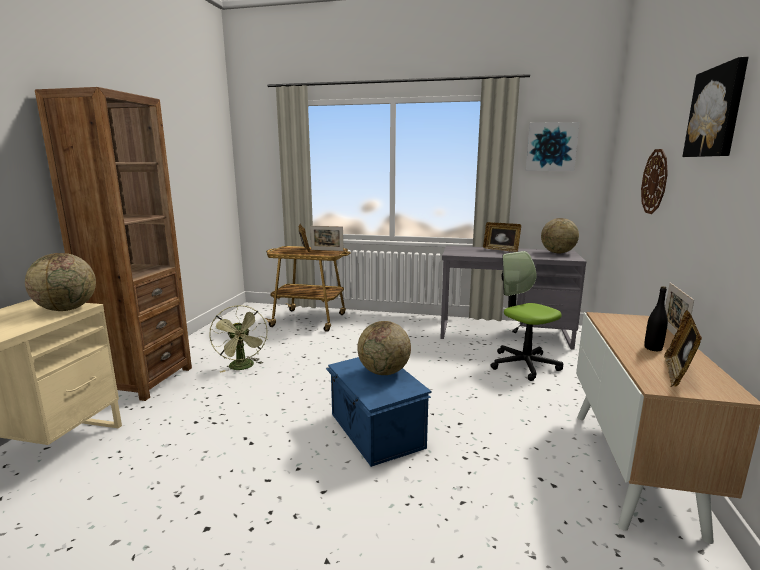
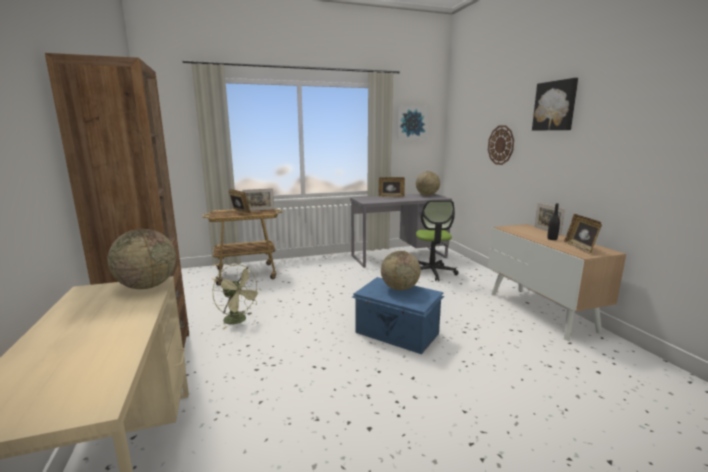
camera: 30 degrees left, 0 degrees up
(524, 364) = (432, 272): office chair -> office chair turned 120 degrees counterclockwise

